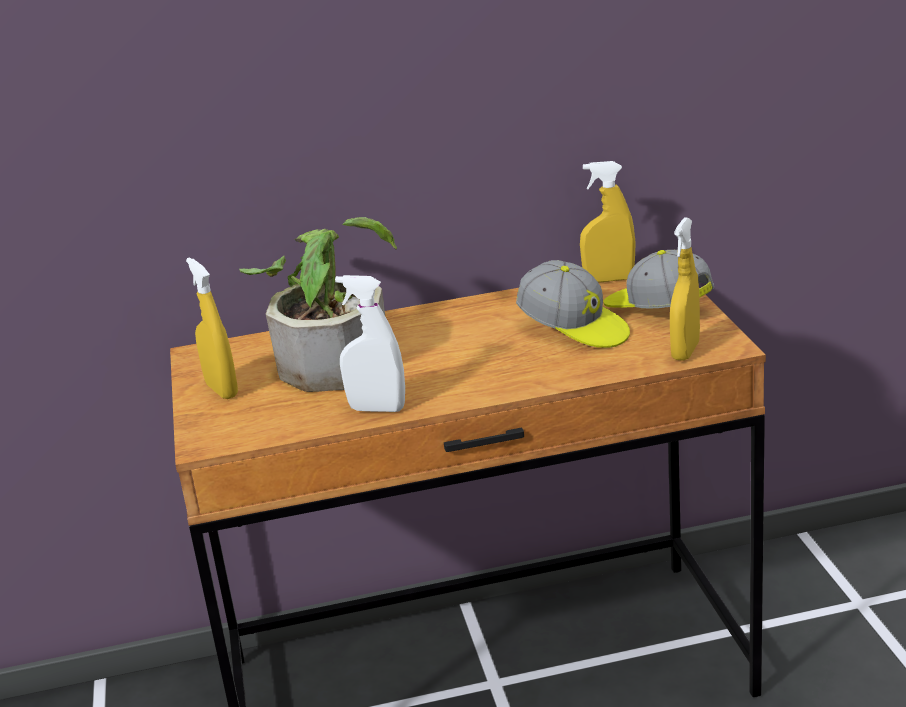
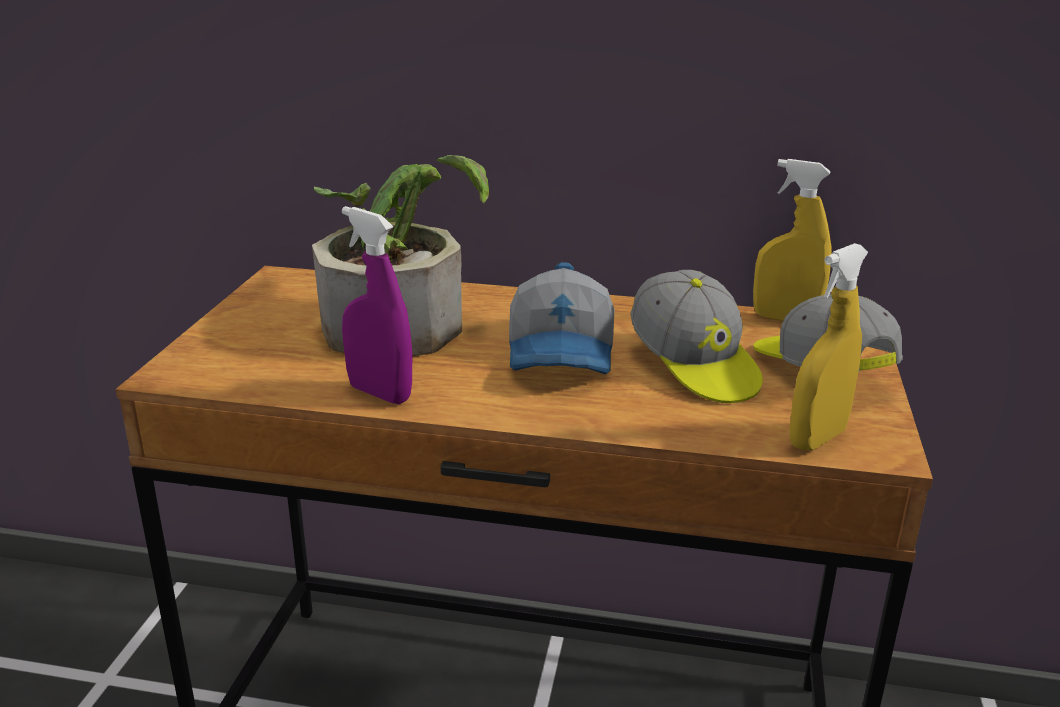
camera: 20 degrees right, 0 degrees up
(222, 390) = (255, 321): yellow spray bottle -> none
(377, 409) = (379, 393): white spray bottle -> purple spray bottle
(478, 347) = (563, 354): none -> cap

